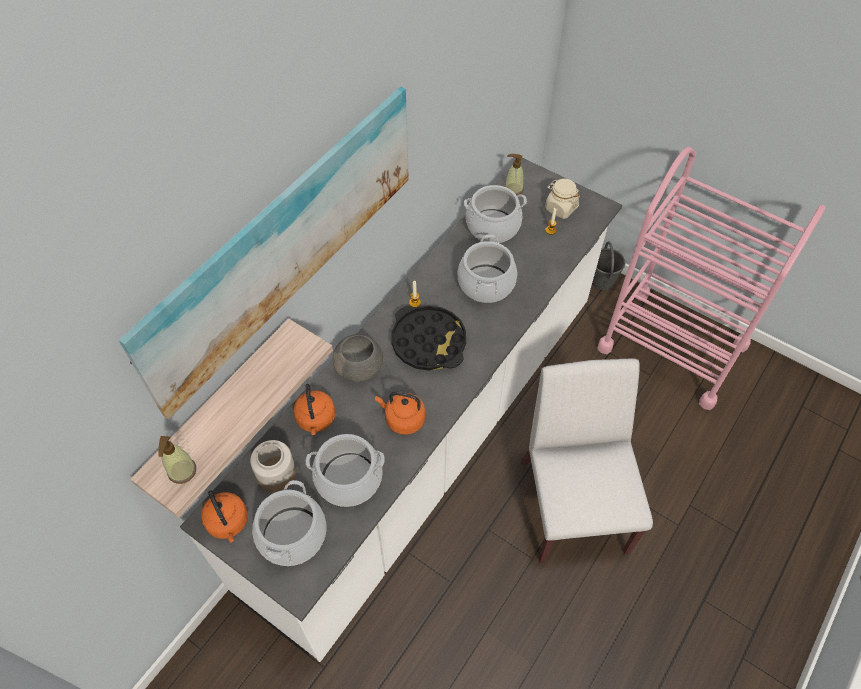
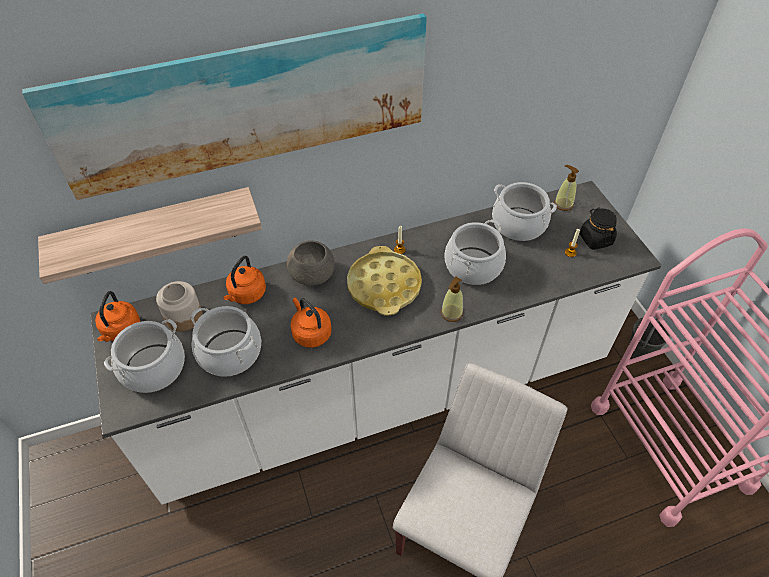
camera: 35 degrees right, 5 degrees down
(182, 471) = (72, 251): soap dispenser -> soap dispenser (451, 313)
(428, 342) = (384, 285): black tray -> yellow tray
(560, 208) = (595, 239): beige jar -> black jar

